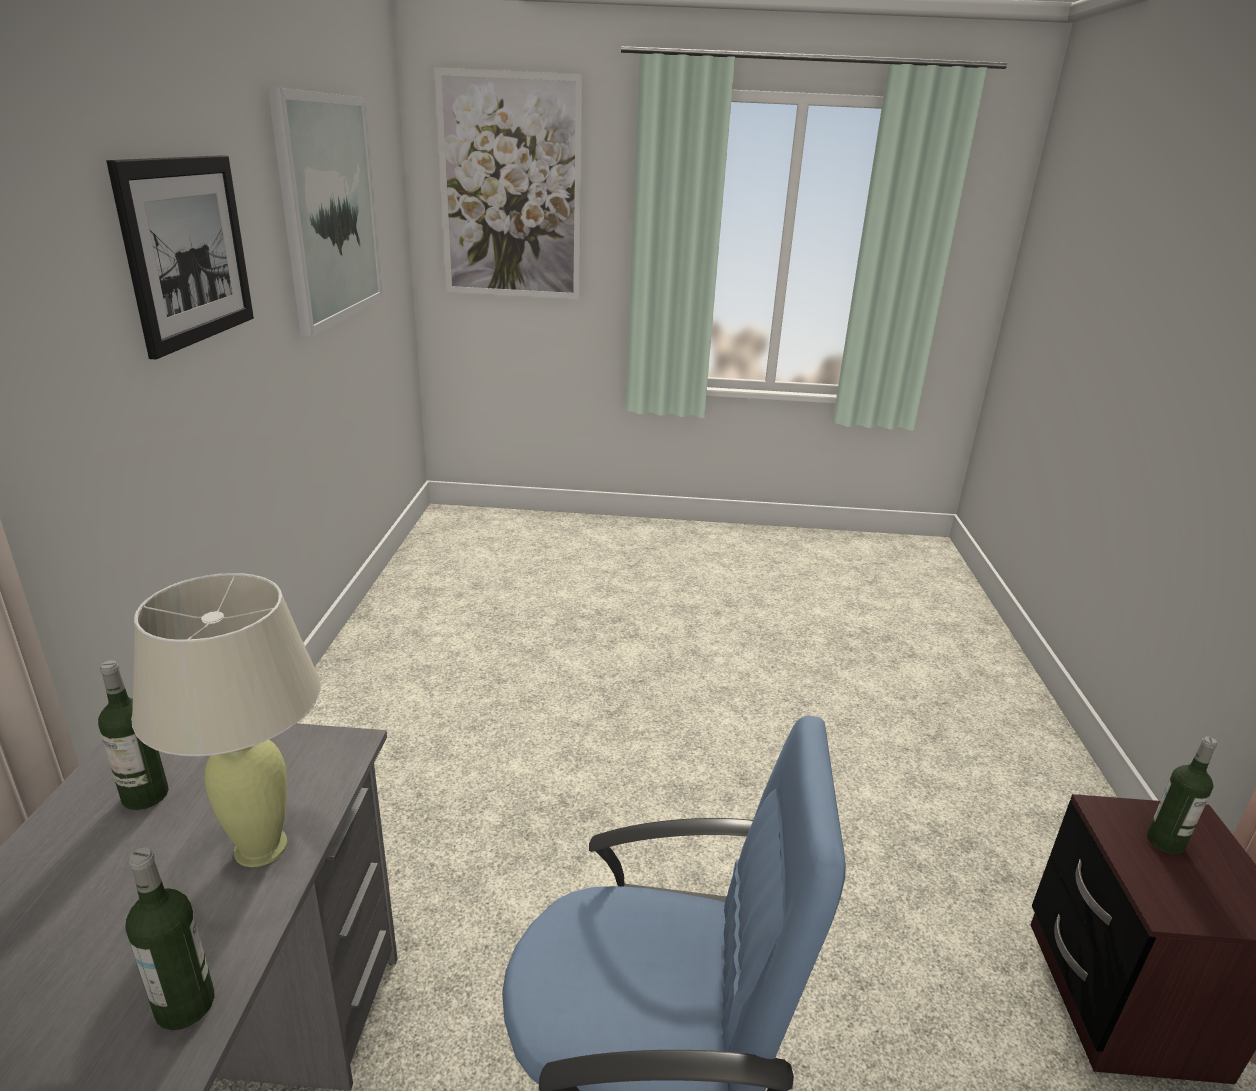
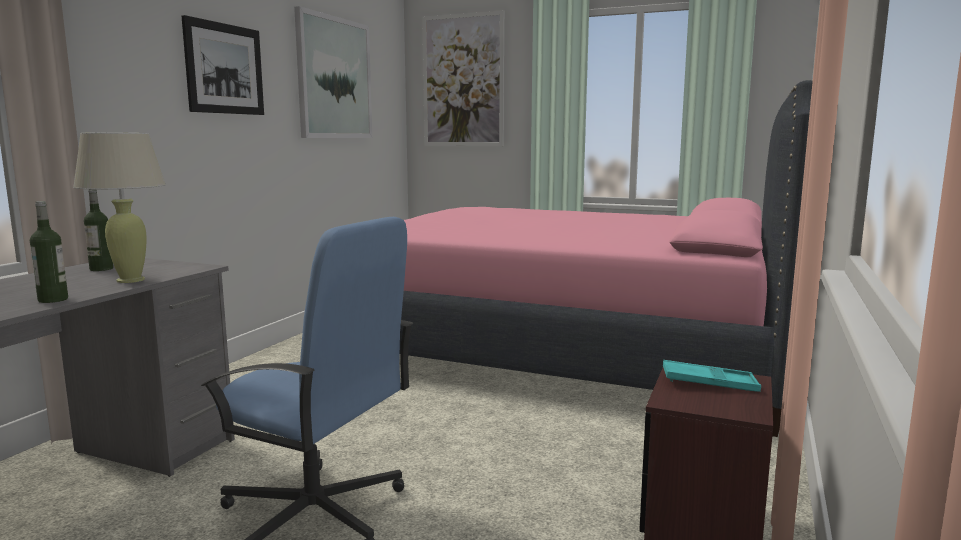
camera: 20 degrees right, 15 degrees down
(734, 629) = (566, 348): none -> pink bed
(1165, 842) = (709, 383): bottle -> turquoise tray

